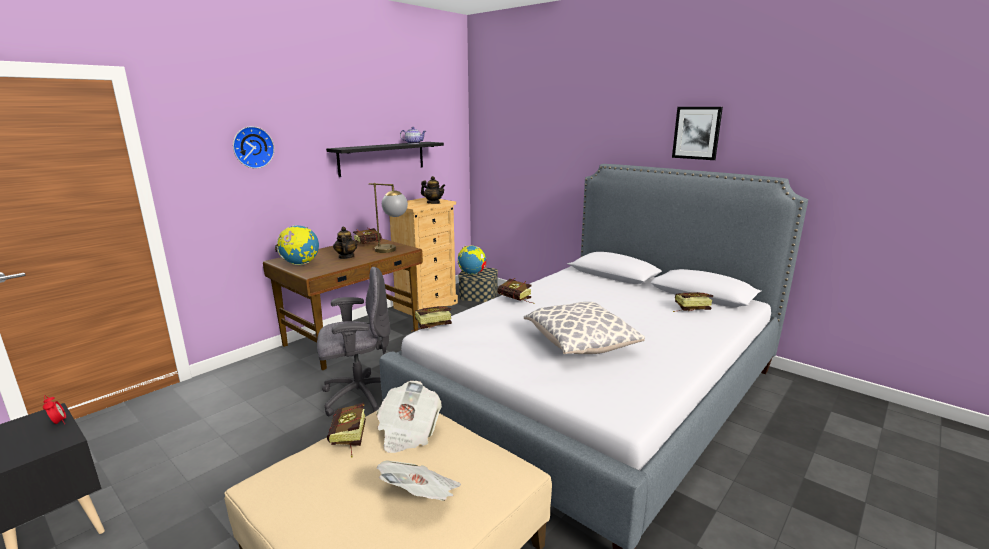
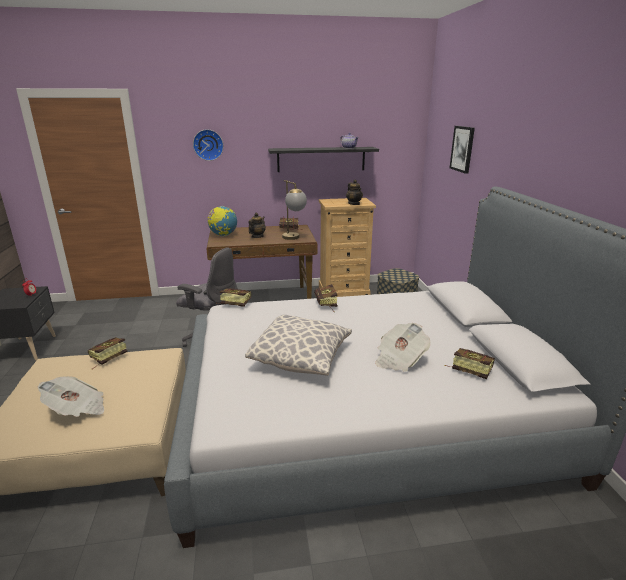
camera: 40 degrees right, 5 degrees up
(408, 432) = (135, 369): newspaper -> newspaper (399, 359)
(472, 274) = (391, 275): globe -> none
(697, 133) = (587, 161): picture -> picture (462, 149)

